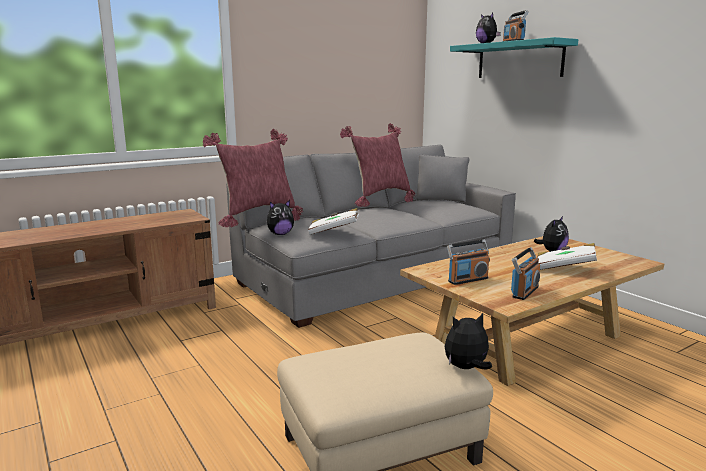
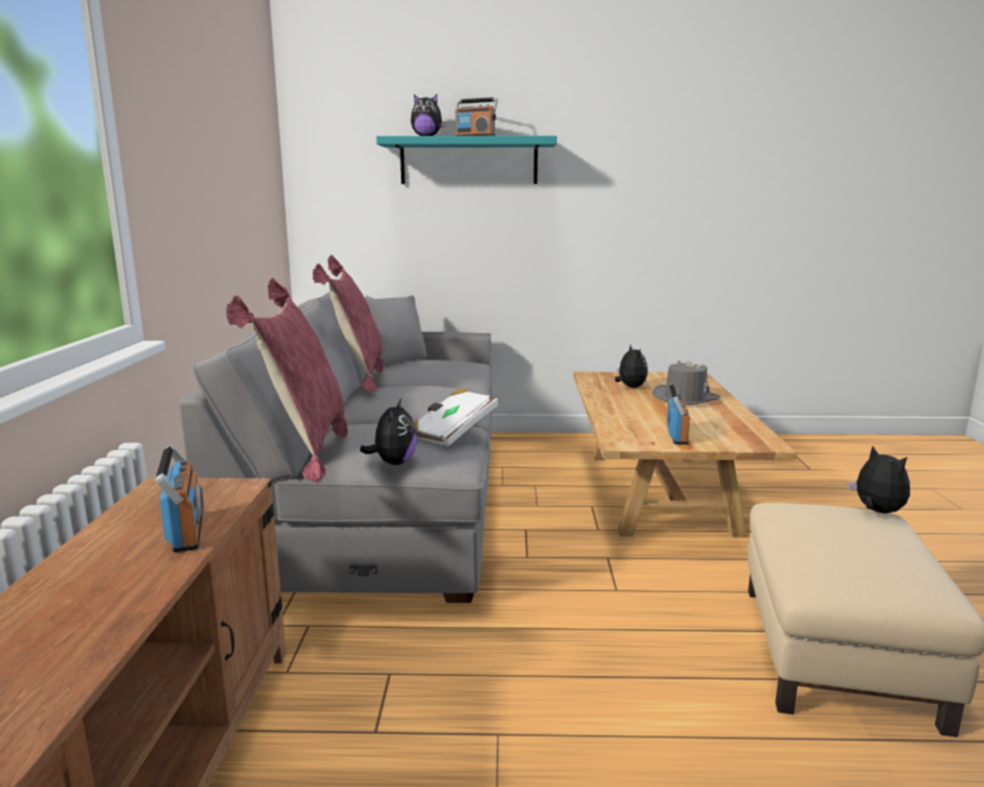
camera: 55 degrees left, 0 degrees up
(466, 368) = (876, 511): plush toy -> plush toy turned 135 degrees clockwise
(524, 292) = (736, 428): radio -> radio (186, 532)
(564, 268) = (684, 398): white book -> grey hat

